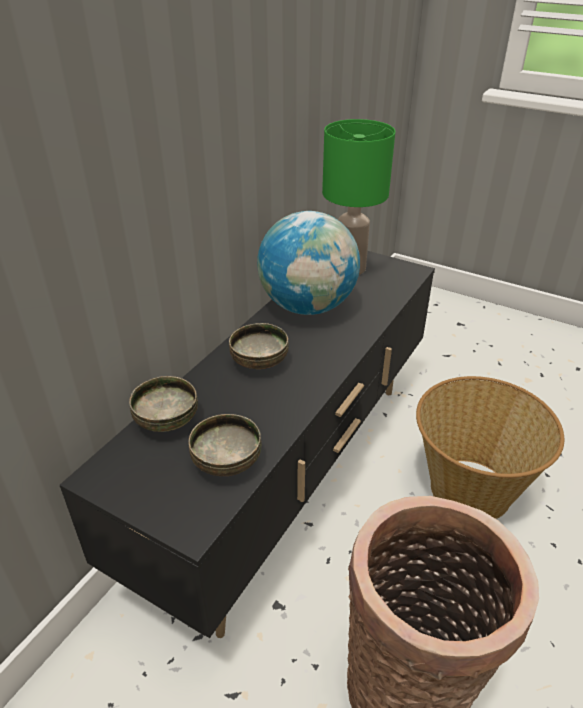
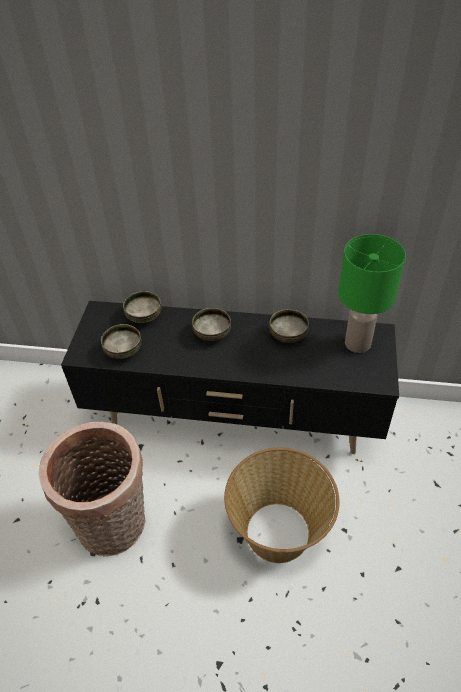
camera: 70 degrees right, 10 degrees up
(307, 306) = (288, 336): globe -> bowl

